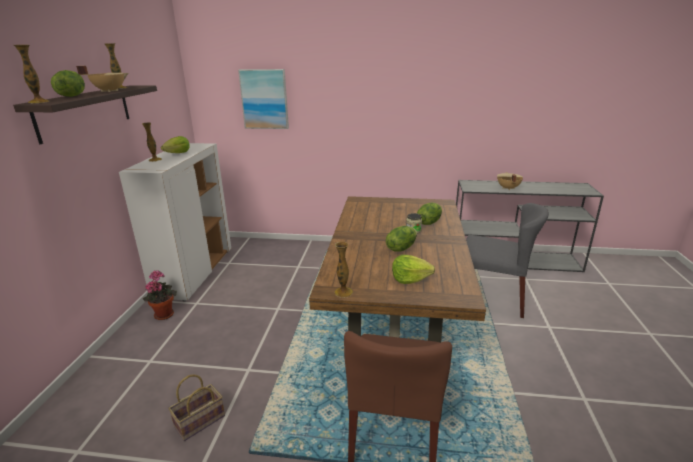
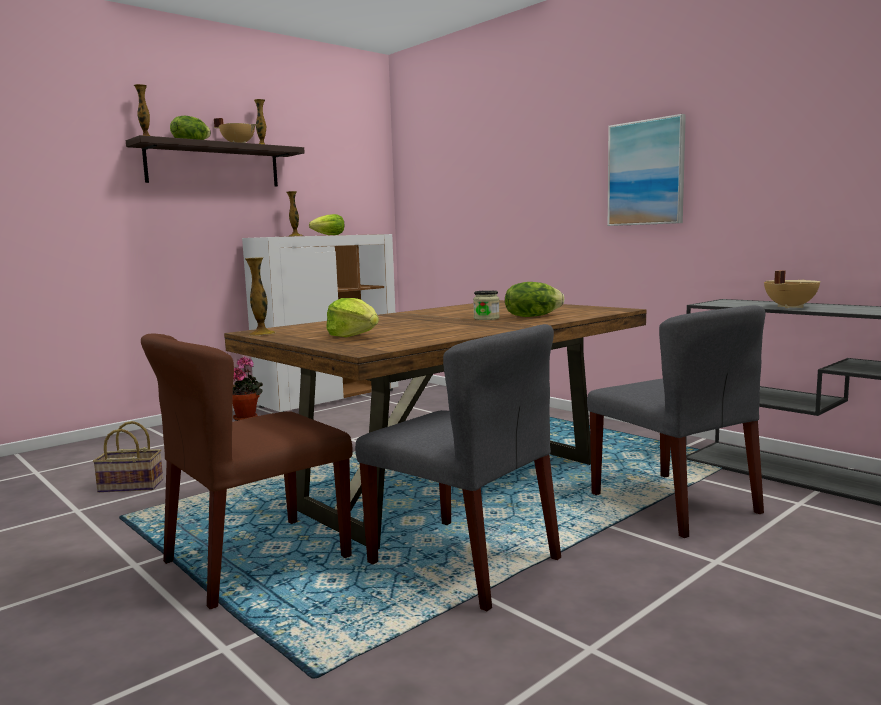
camera: 40 degrees right, 15 degrees down
(264, 99) = (463, 178): picture -> picture (646, 173)
(401, 248) = (423, 324): lettuce -> none
(479, 376) = (465, 561): none -> grey chair

